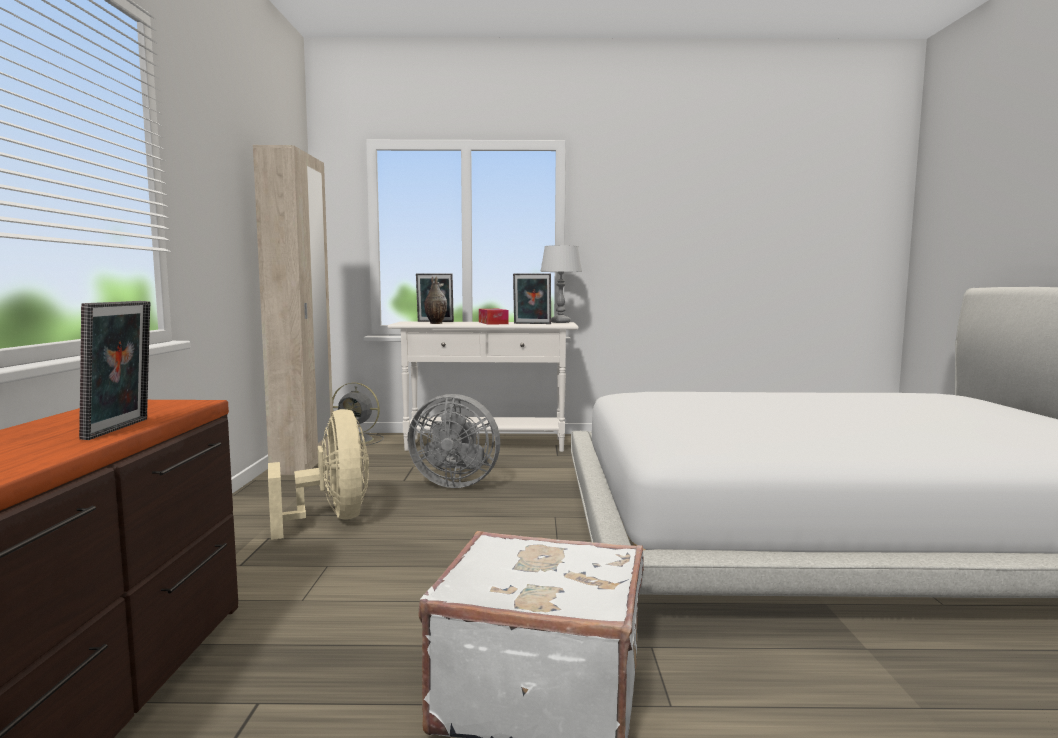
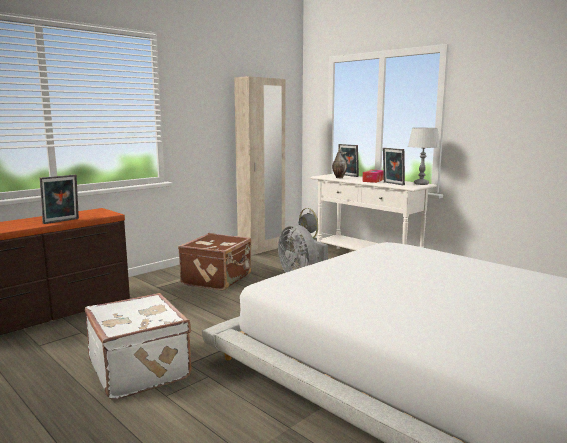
camera: 45 degrees right, 5 degrees up
(331, 519) = (218, 279): beige fan -> brown suitcase

